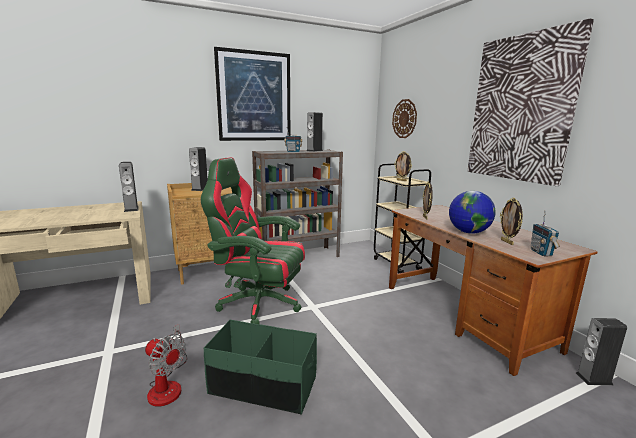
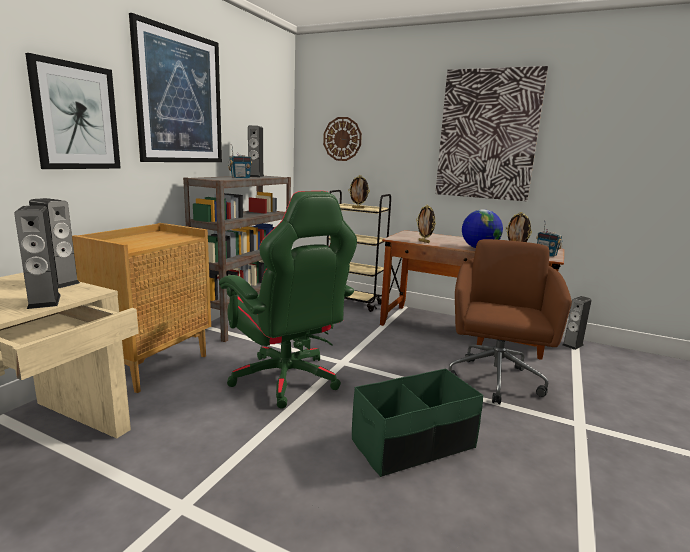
camera: 40 degrees left, 0 degrees up
(168, 385) = (327, 493): fan -> none
(174, 114) = (76, 117): none -> picture
(200, 189) = (133, 239): speaker -> speaker (44, 301)
(260, 304) = (285, 378): green office chair -> green office chair turned 105 degrees counterclockwise
(415, 374) = (495, 383): none -> brown office chair

